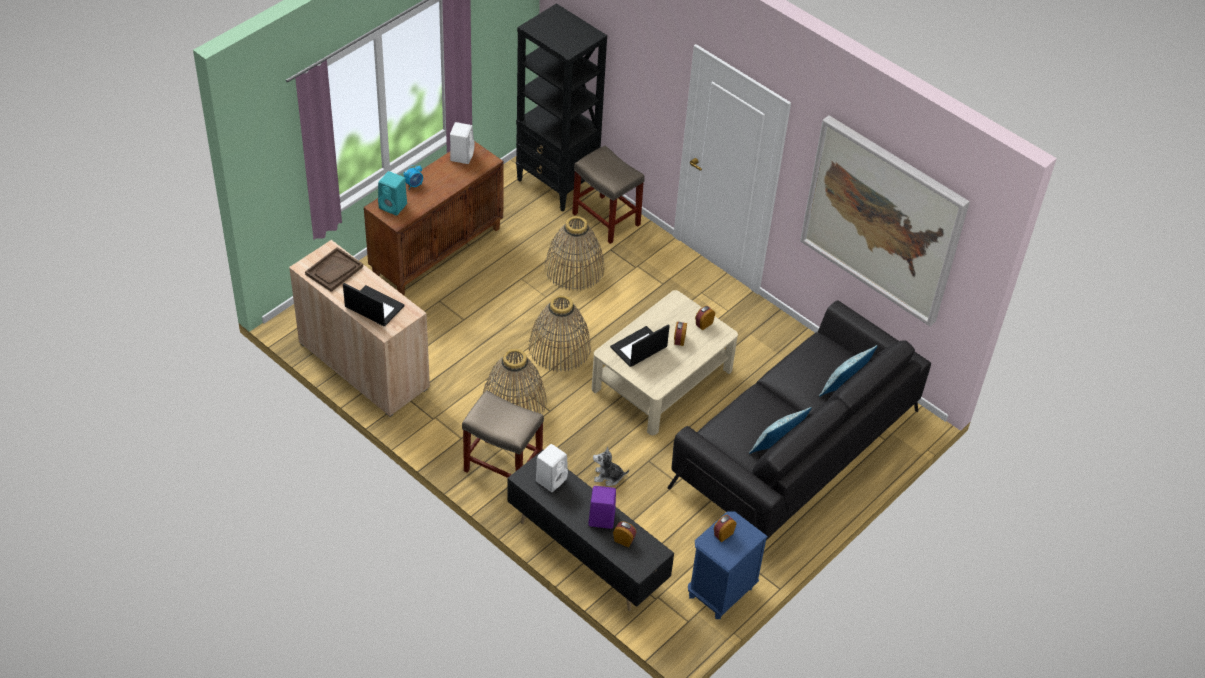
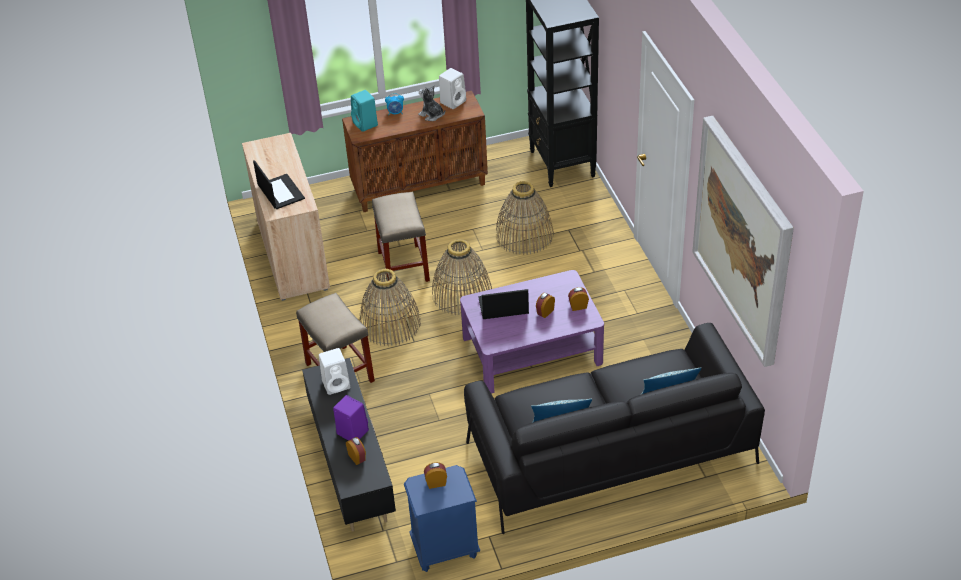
camera: 35 degrees right, 5 degrees down
(334, 271) = (273, 156): brown tray -> none
(605, 219) = (583, 204): beige stool -> beige stool (403, 265)
(608, 476) = (421, 413): plush toy -> plush toy (432, 115)
(662, 379) = (532, 350): beige coffee table -> purple coffee table

